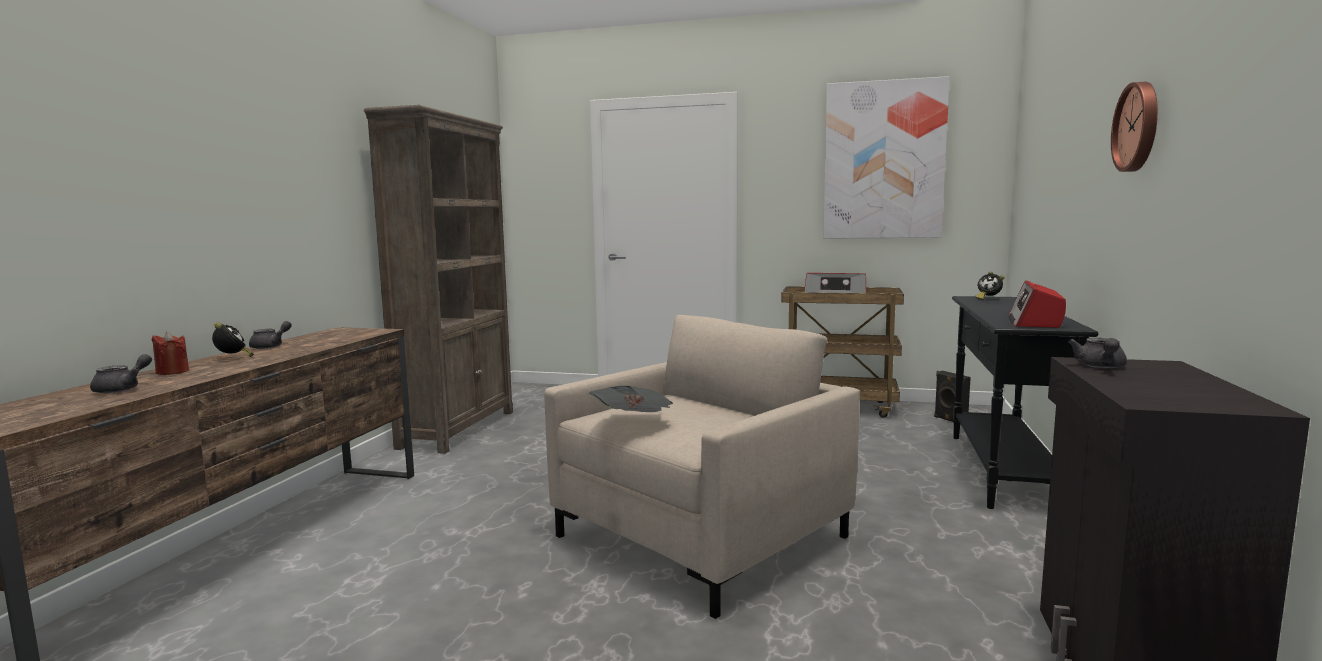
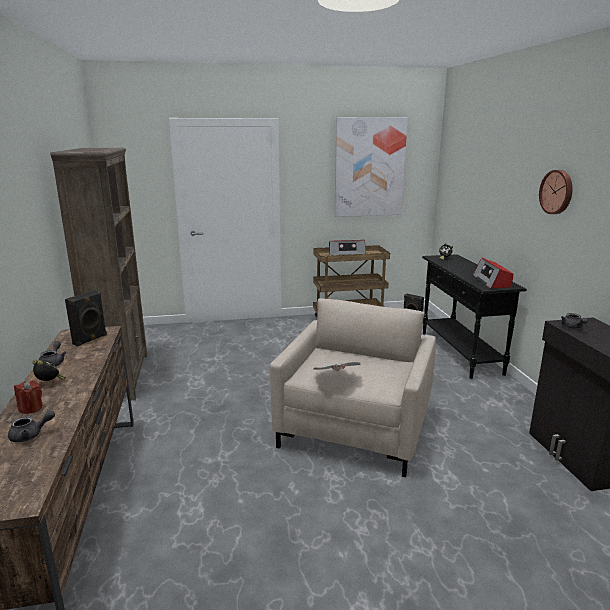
camera: 25 degrees left, 10 degrees up
(123, 389) = (30, 435): grey teapot -> grey teapot turned 75 degrees clockwise
(347, 335) = (90, 340): none -> black speaker

